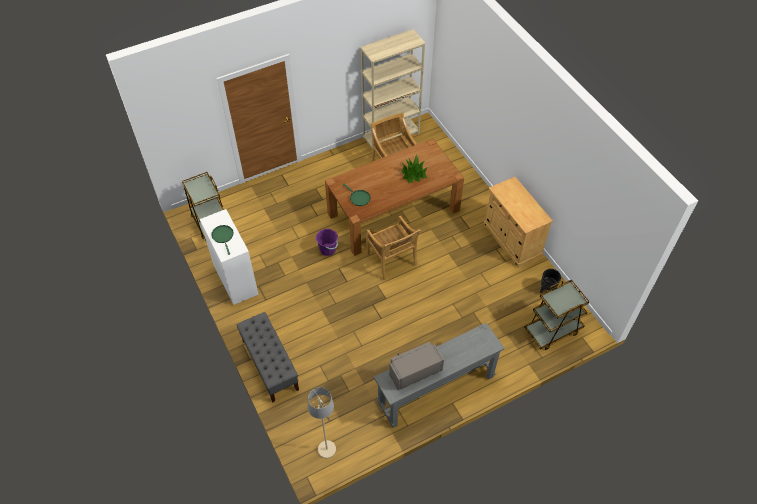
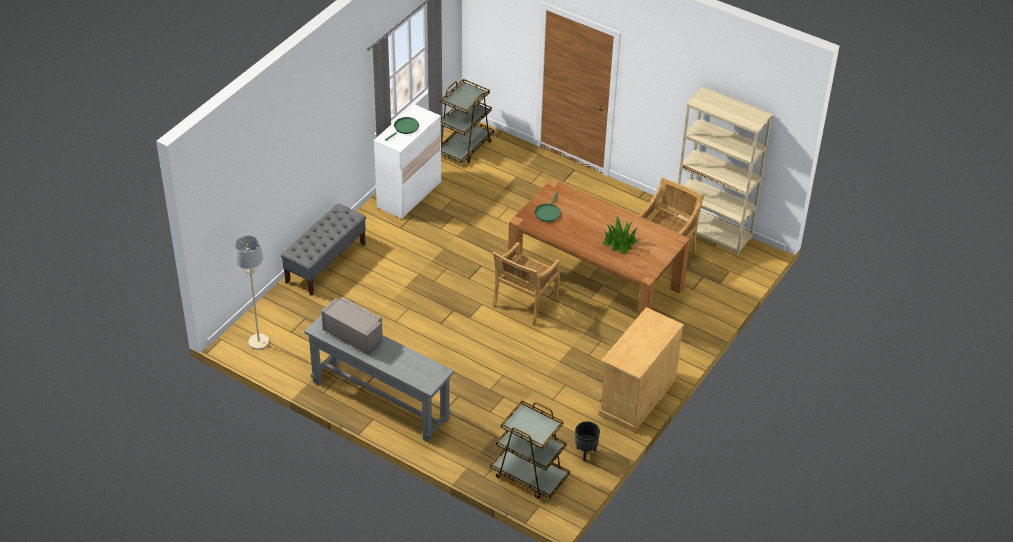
camera: 60 degrees right, 10 degrees down
(327, 249) = (499, 247): purple bucket -> none

